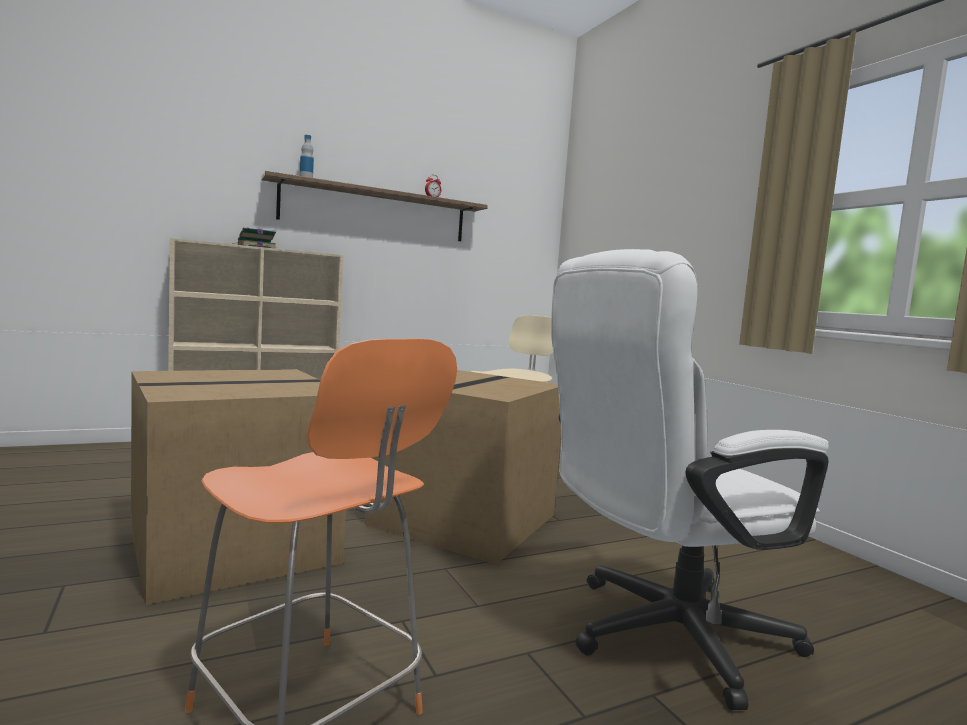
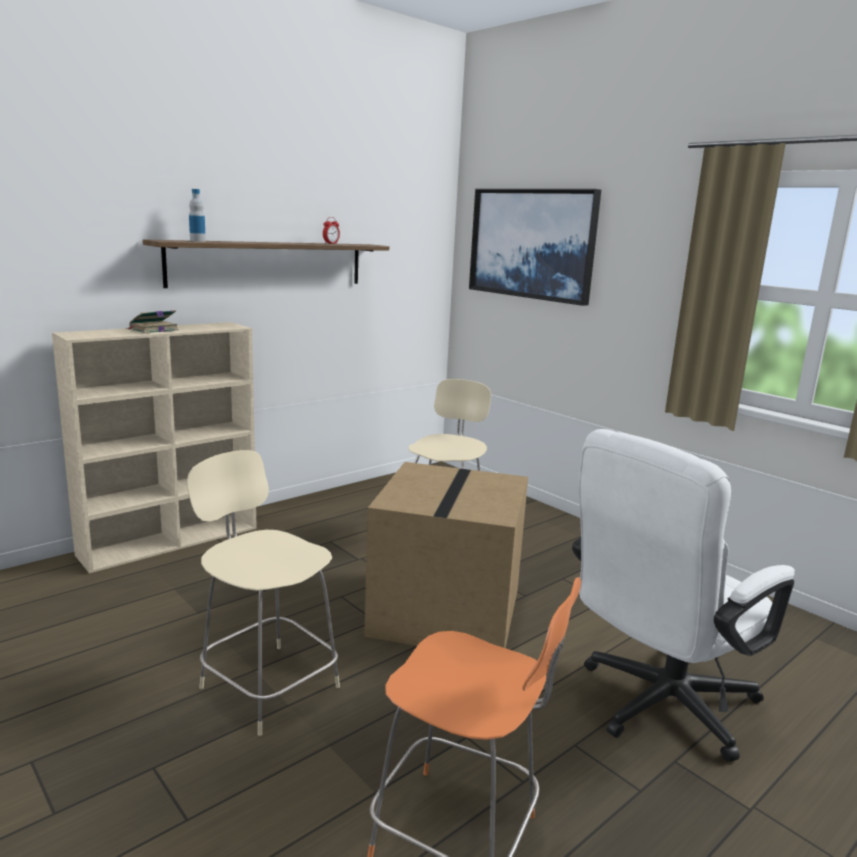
camera: 15 degrees left, 10 degrees up
(235, 544) = (267, 684): cardboard box -> beige chair
(622, 203) = (532, 244): none -> picture

